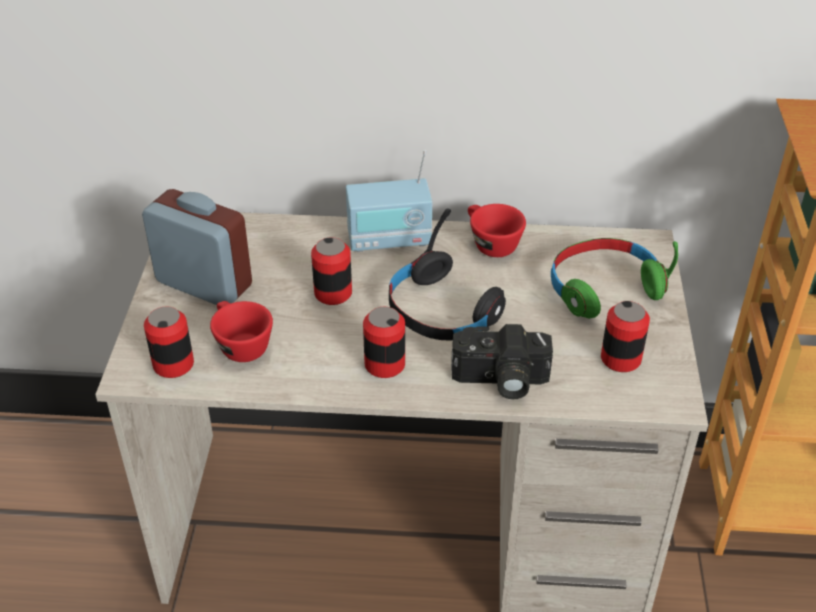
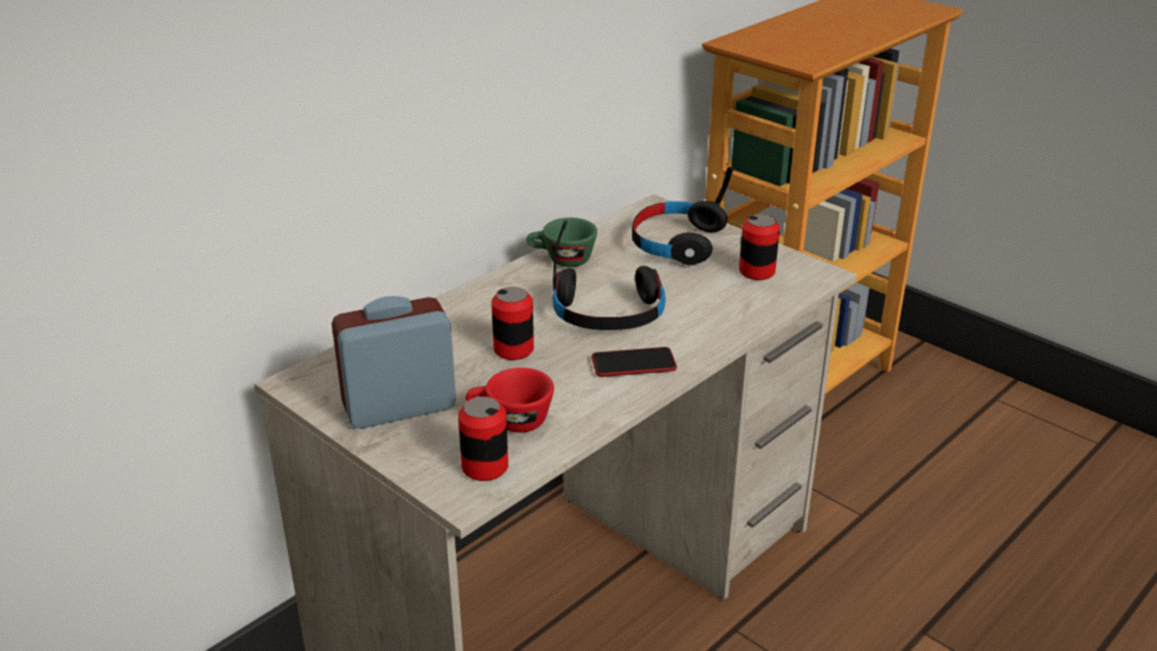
camera: 50 degrees left, 10 degrees down
(384, 364) = (633, 364): can -> phone
(389, 240) = (488, 297): radio -> none
(490, 243) = (561, 260): red cup -> green cup
(500, 381) = (717, 325): camera -> none
(603, 287) = (676, 243): green headphones -> black headphones

